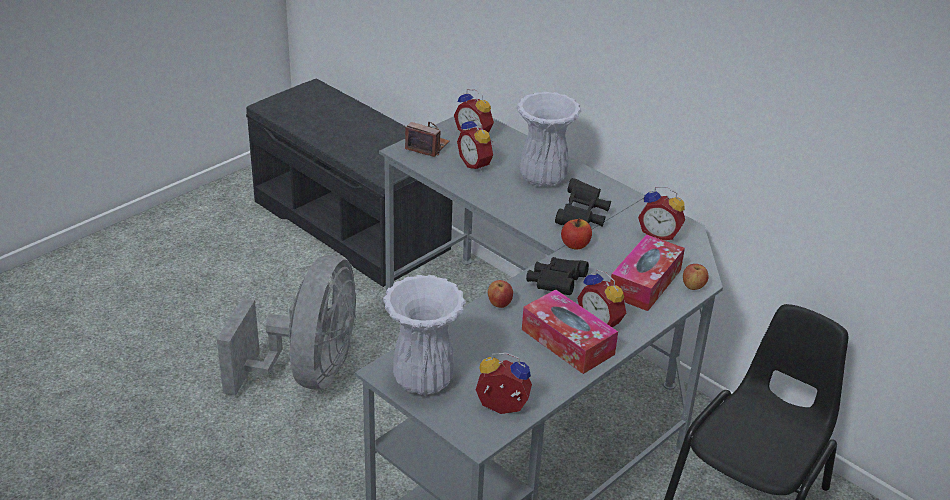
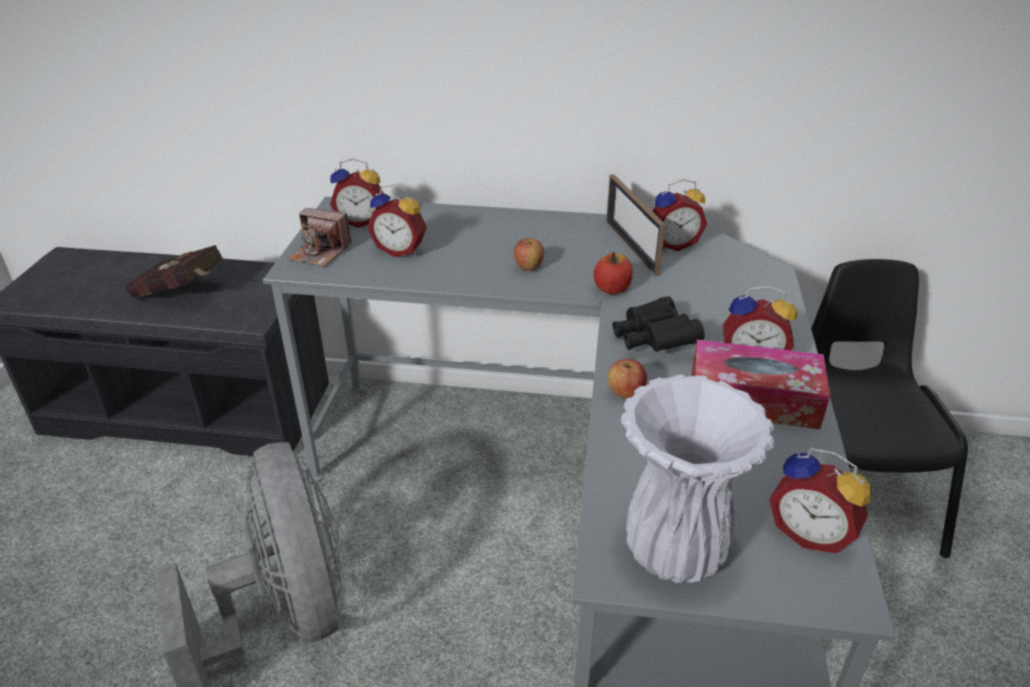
camera: 35 degrees left, 0 degrees up
(361, 141) = (182, 293): none -> red book
(427, 146) = (320, 253): camera -> camera turned 150 degrees counterclockwise
(501, 409) = (810, 532): alarm clock -> alarm clock turned 120 degrees counterclockwise
(544, 178) = (491, 236): white vase -> none
(582, 217) = (579, 258): black binoculars -> none
(627, 224) = (631, 247): none -> picture frame
(645, 282) = (728, 296): tissue box -> none
(693, 286) = (772, 279): apple -> apple (528, 267)

